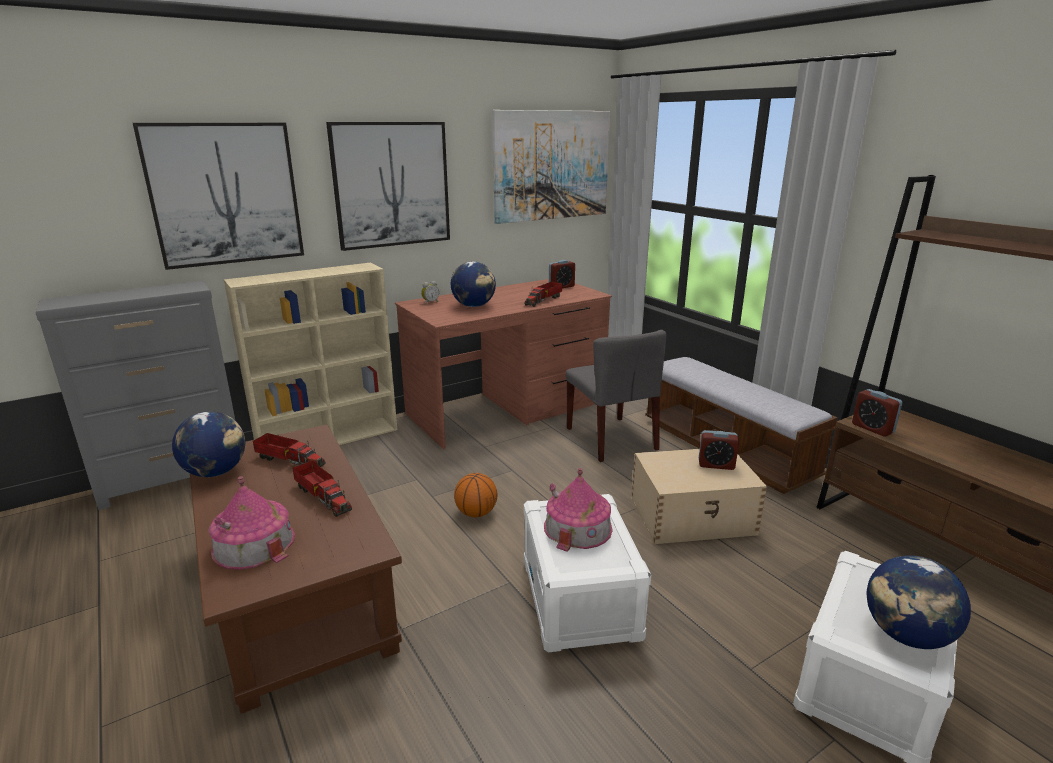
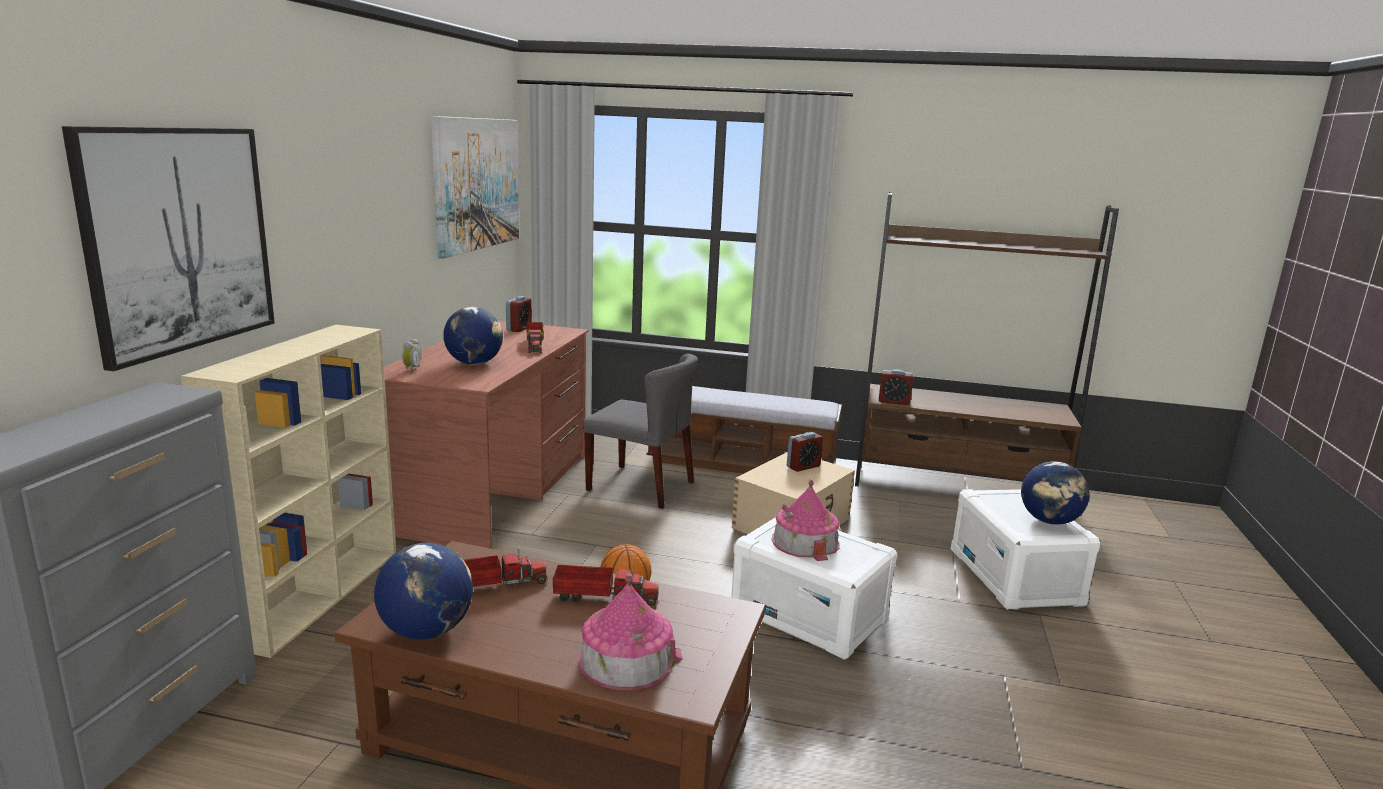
camera: 45 degrees left, 5 degrees down
(391, 185) = (351, 214): picture -> none

